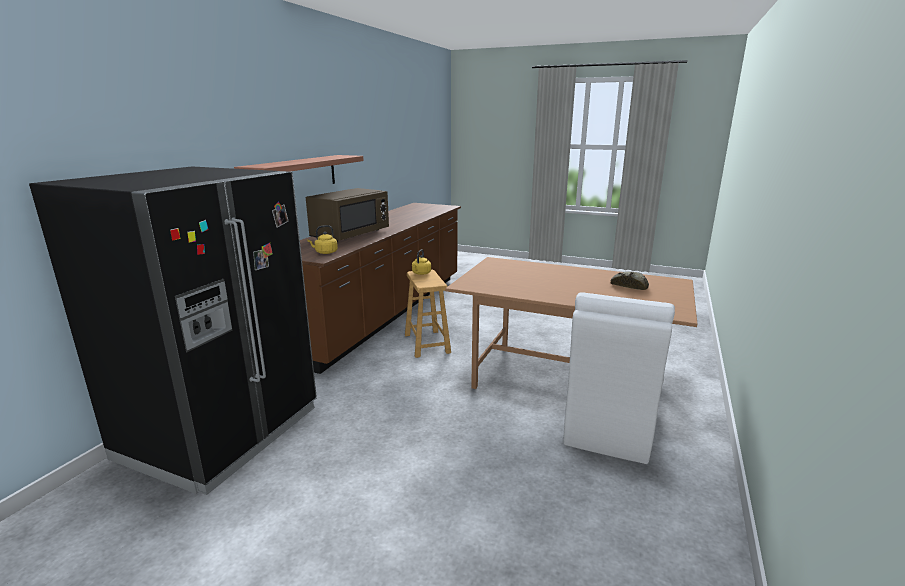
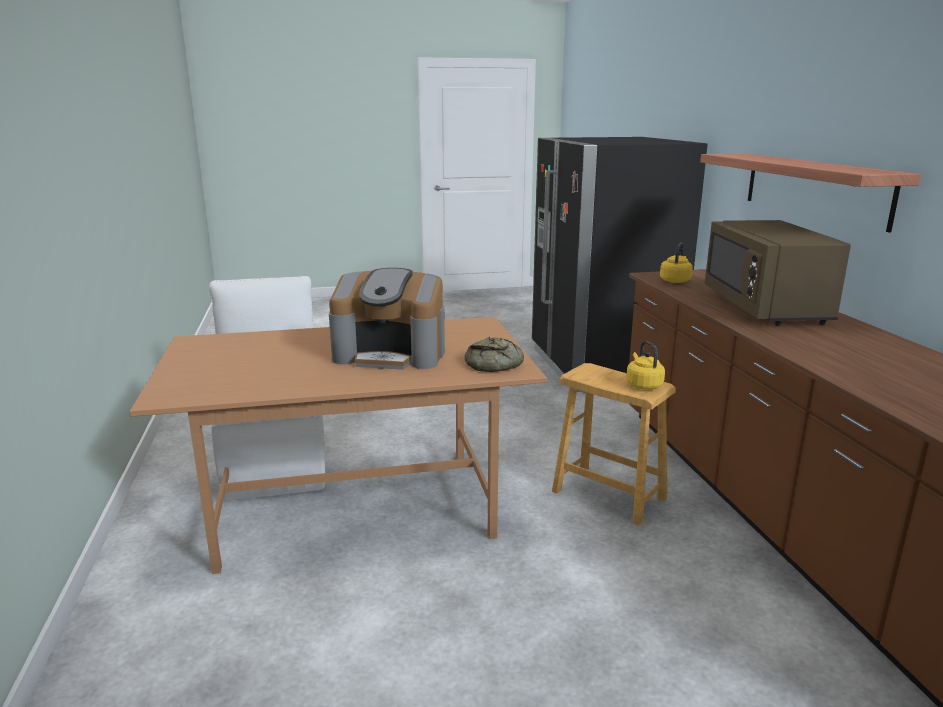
camera: 145 degrees right, 0 degrees up
(545, 278) = (391, 354): none -> coffee machine
(629, 285) = (254, 370): bread -> bread (494, 364)

